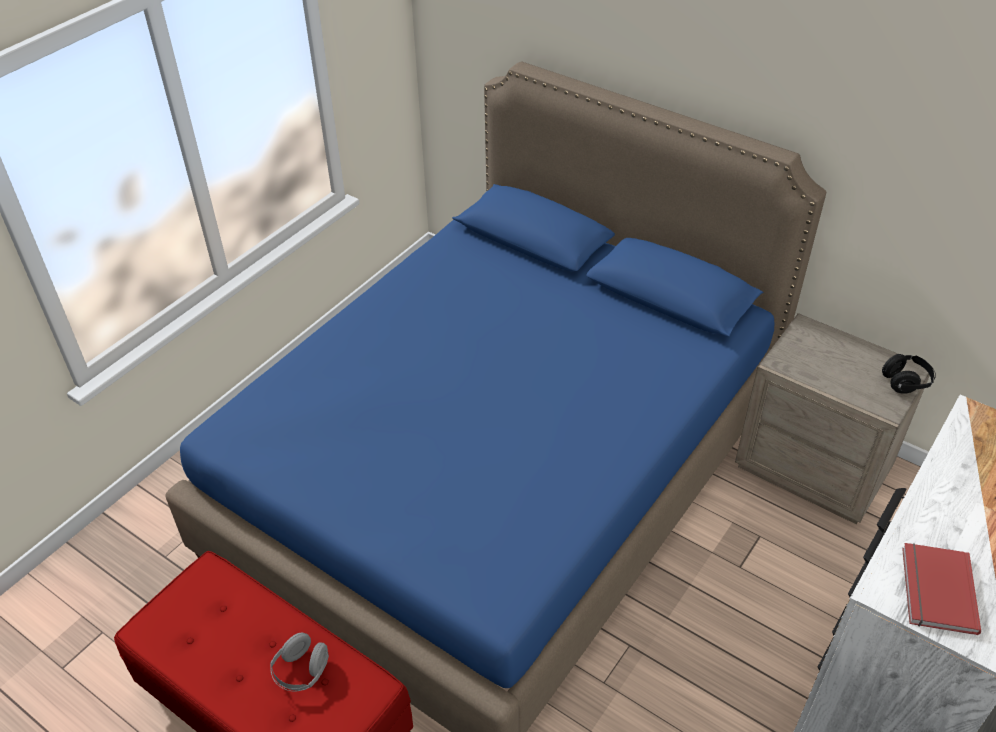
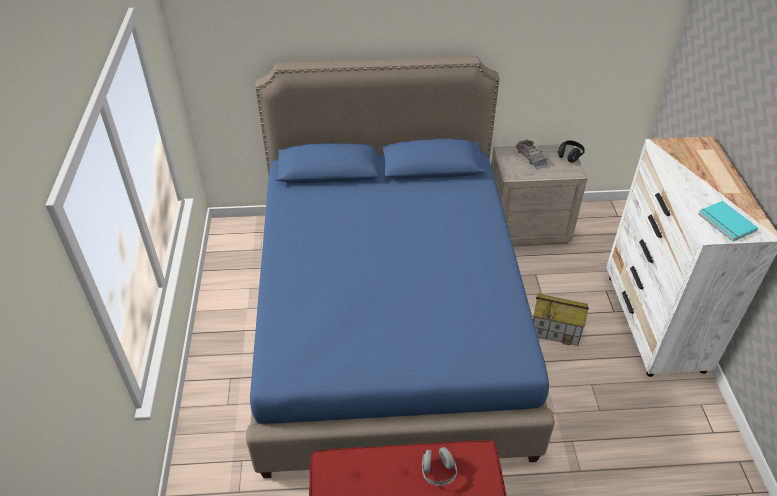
camera: 40 degrees left, 0 degrees up
(709, 627) = (556, 330): none -> toy house
(840, 354) = (531, 157): none -> grey toy car
(935, 590) = (725, 223): red book -> turquoise book

